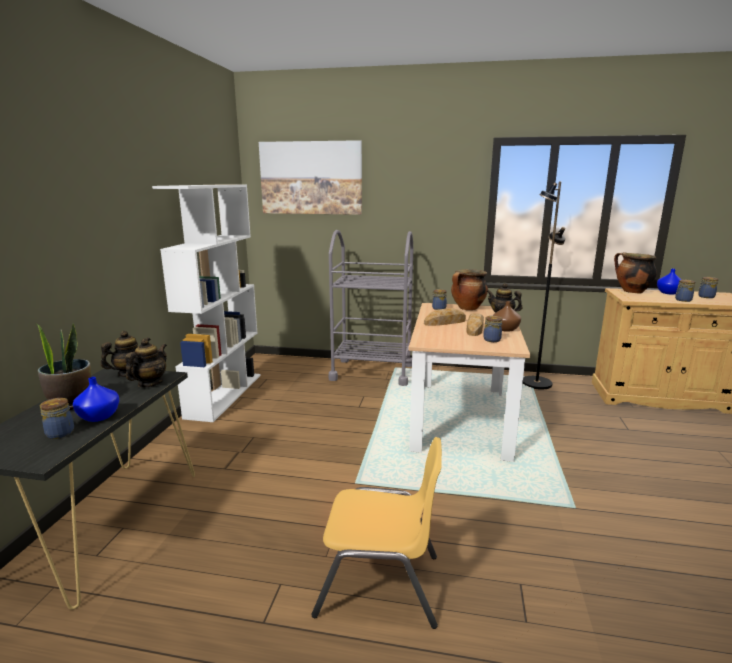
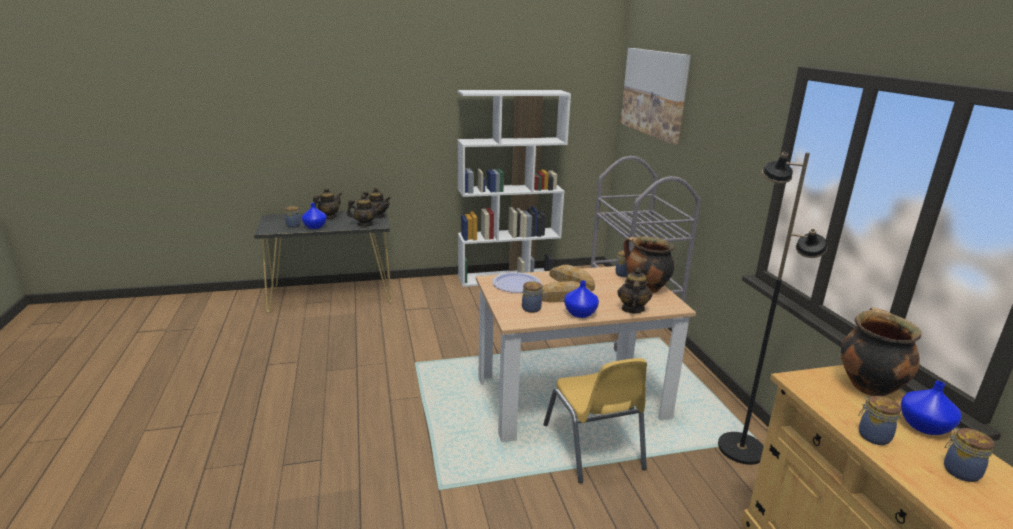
camera: 65 degrees right, 5 degrees up
(71, 403) = (328, 217): potted plant -> teapot
(379, 584) = (305, 396): yellow chair -> yellow chair (593, 447)
(438, 337) = (516, 284): none -> plate
(505, 329) = (579, 313): brown vase -> blue vase

